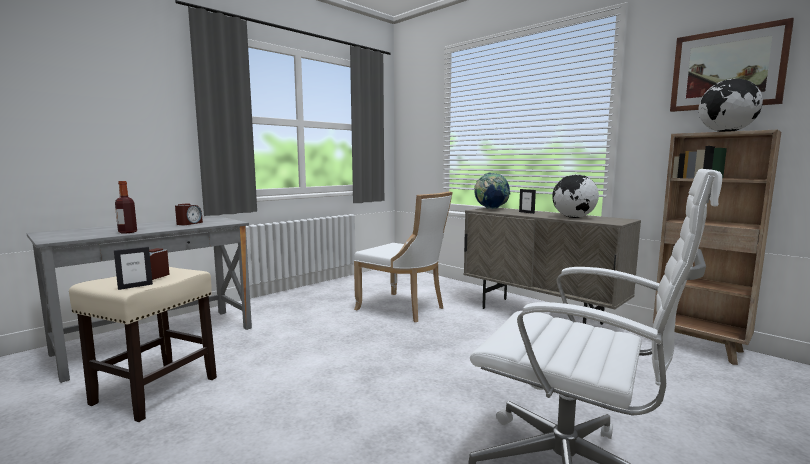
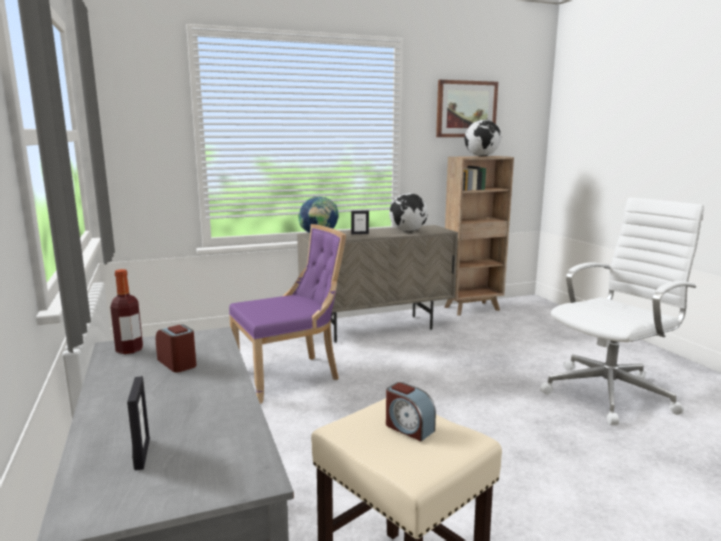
camera: 65 degrees left, 5 degrees up
(127, 232) = (227, 409): bottle -> bottle (129, 350)
(135, 286) = (464, 435): picture frame -> picture frame (142, 454)
(404, 308) = (290, 376): white chair -> purple chair

